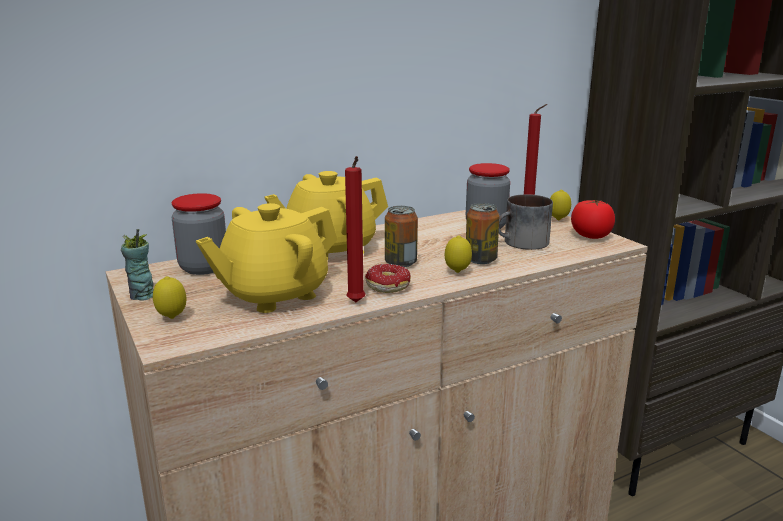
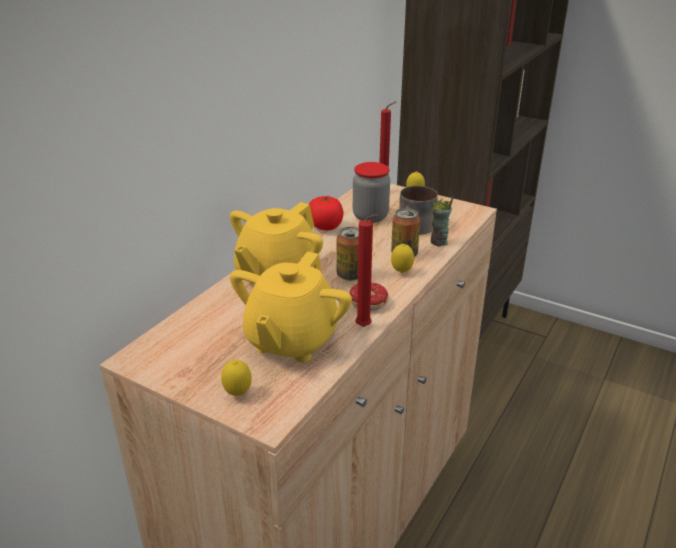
camera: 30 degrees left, 10 degrees up
(142, 296) = (177, 380): cup -> cup (439, 242)
(203, 267) = (192, 331): jar -> none
(590, 236) = (452, 208): tomato -> tomato (325, 226)

